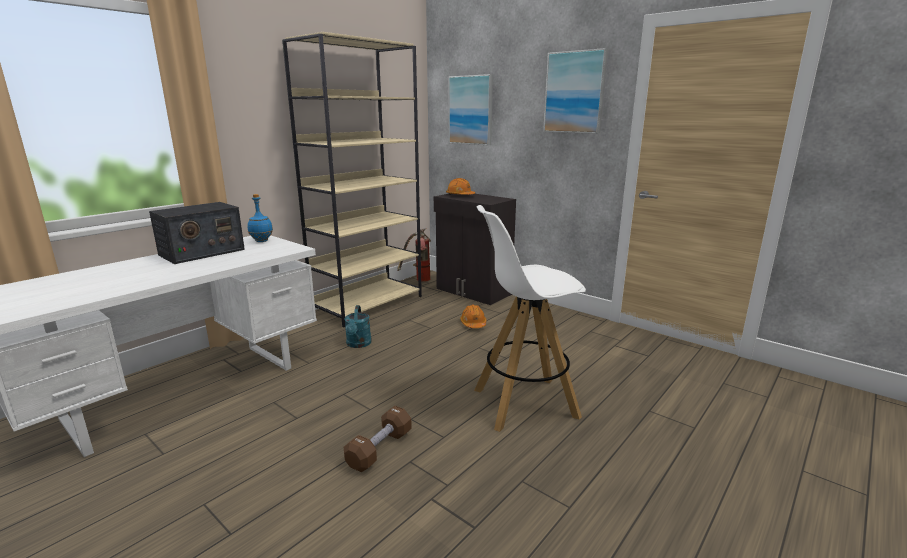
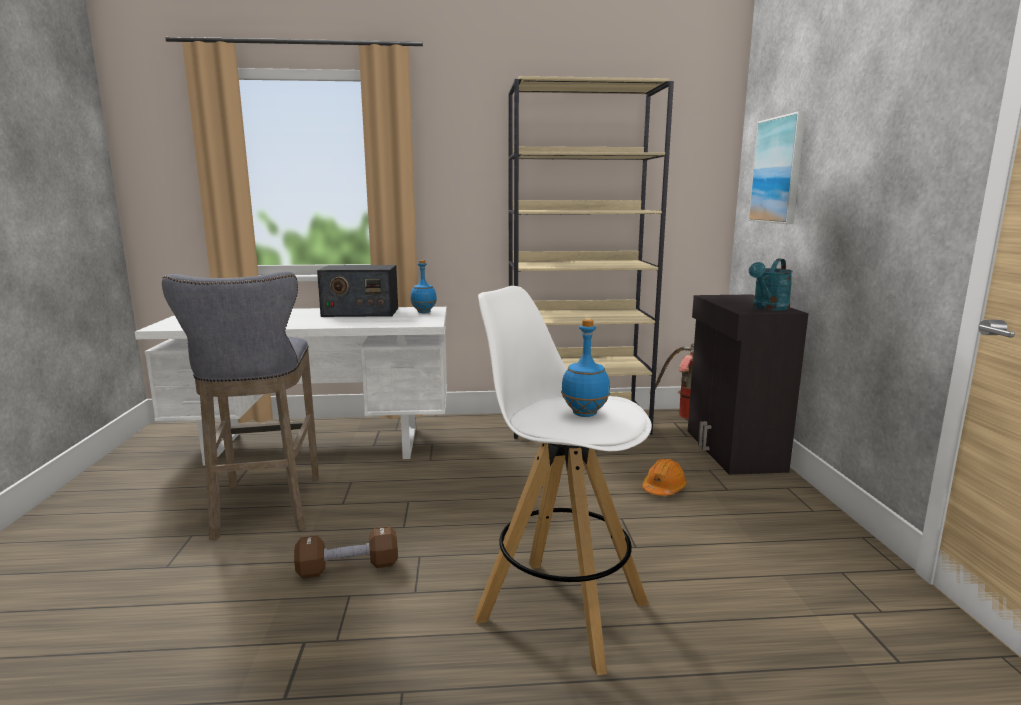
camera: 45 degrees right, 5 degrees down
(238, 452) = (266, 509): none -> grey stool
(358, 344) = (499, 460): turquoise watering can -> turquoise watering can (768, 308)
(460, 195) = (733, 298): orange hard hat -> none
(545, 277) = (585, 414): none -> blue bottle
(574, 92) = (904, 127): picture -> none

